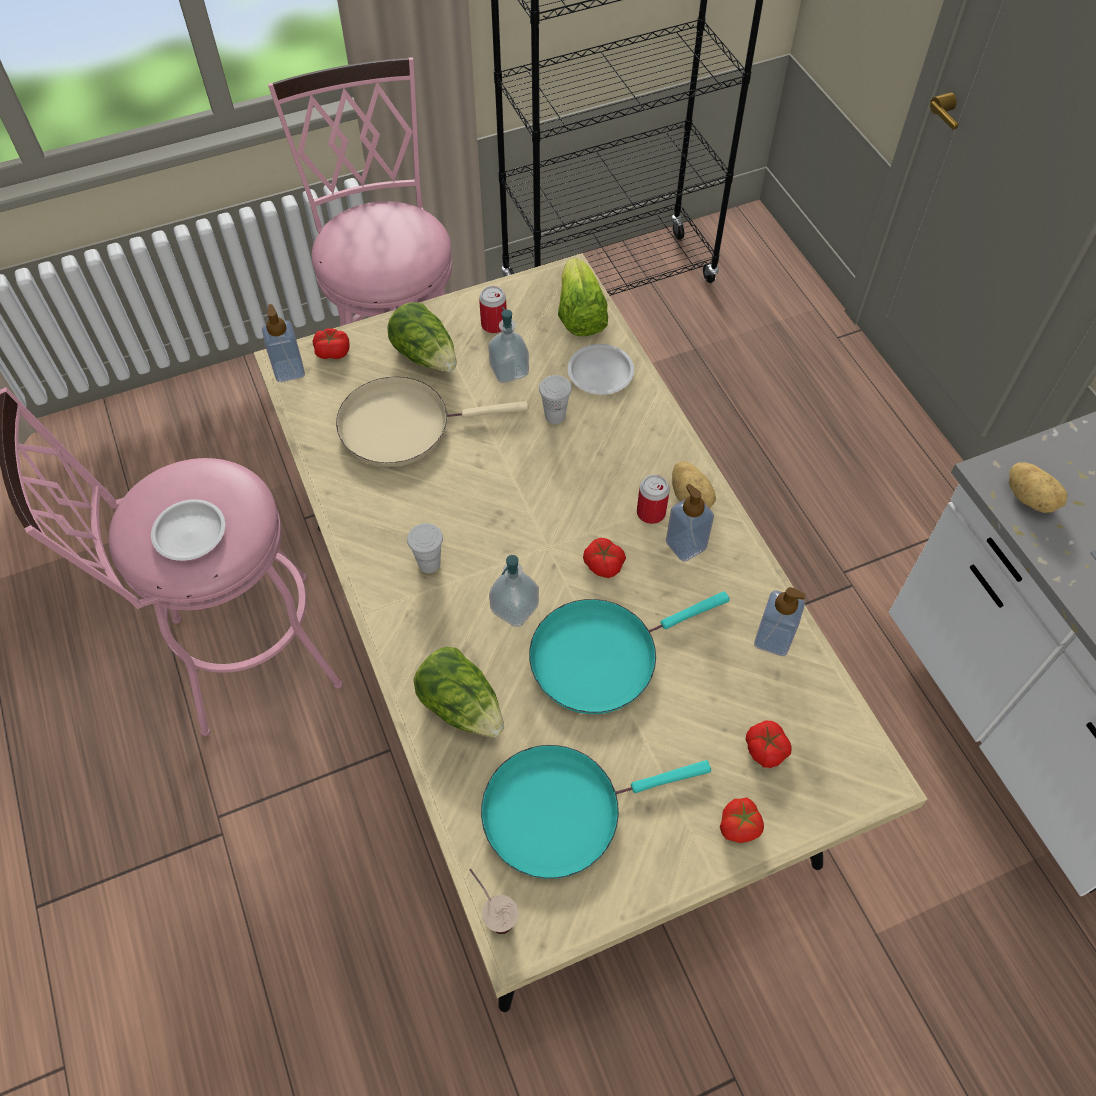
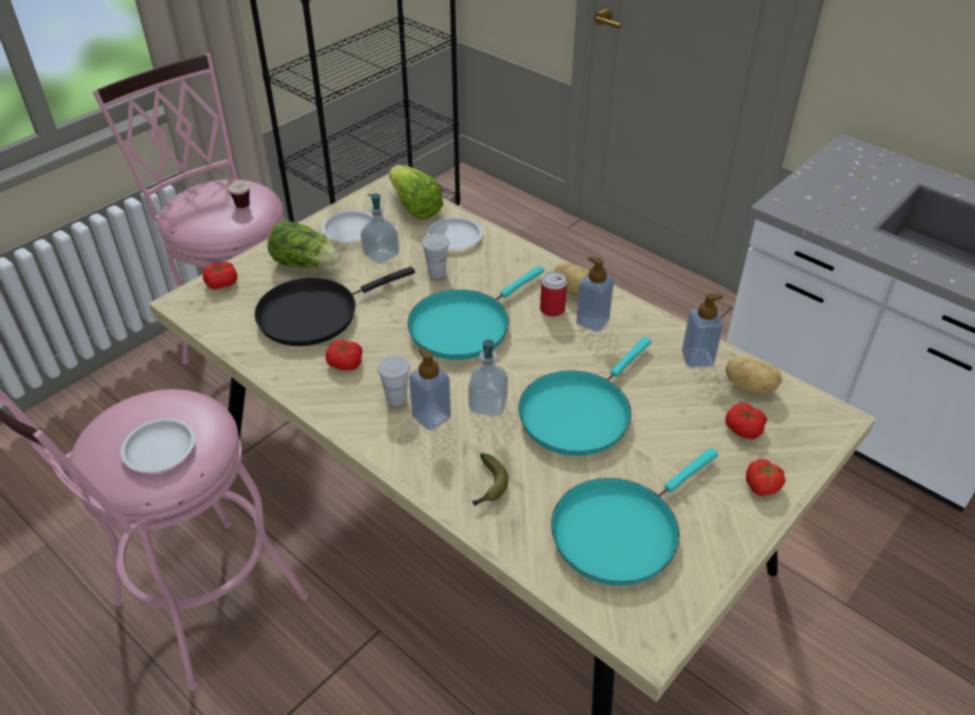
camera: 25 degrees left, 15 degrees down
(289, 370) = (189, 306): soap dispenser -> soap dispenser (431, 417)
(402, 425) = (314, 314): beige frying pan -> black frying pan
(462, 704) = (488, 486): lettuce -> banana
(492, 910) = (614, 626): cup -> cup (235, 202)
(494, 325) = (350, 230): can -> white plate
(545, 498) = (464, 326): none -> turquoise frying pan
(603, 564) = (538, 353): tomato -> tomato (345, 363)
(1030, 498) = (812, 210): potato -> potato (750, 387)

